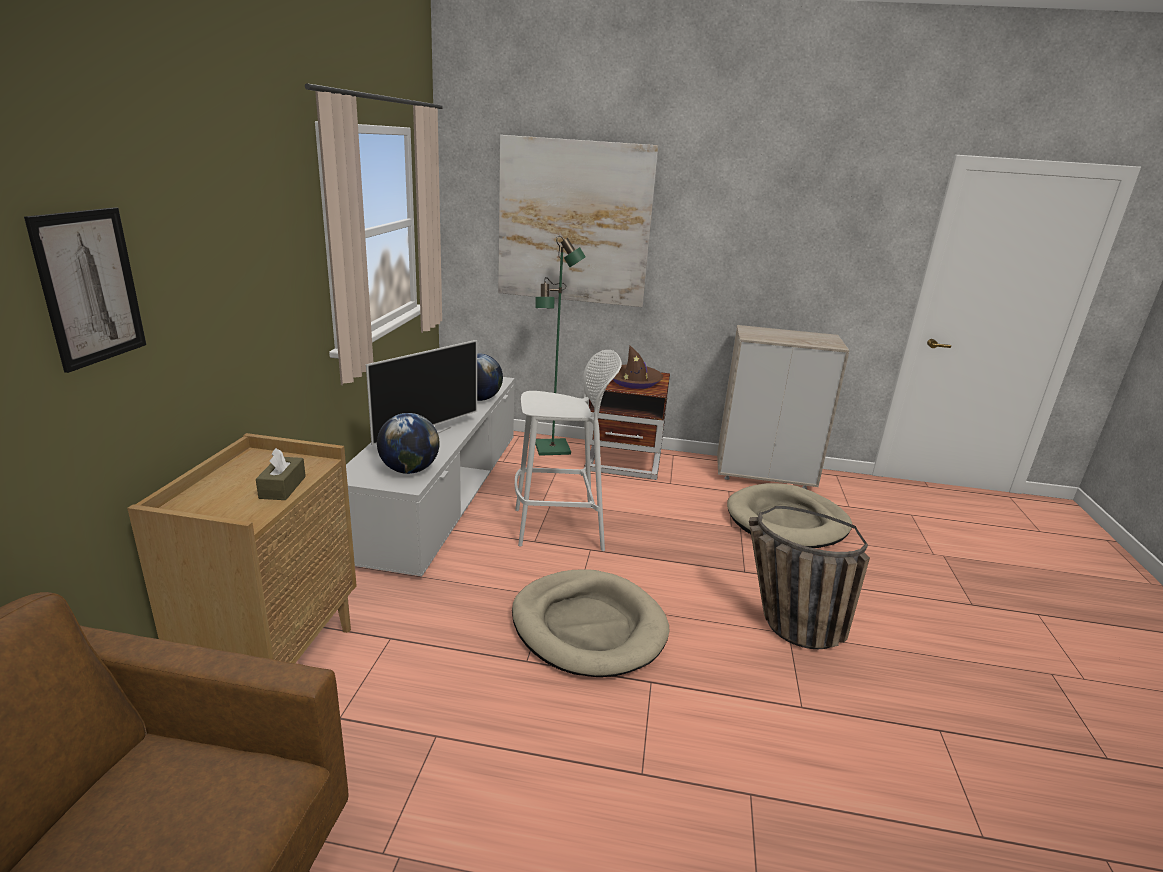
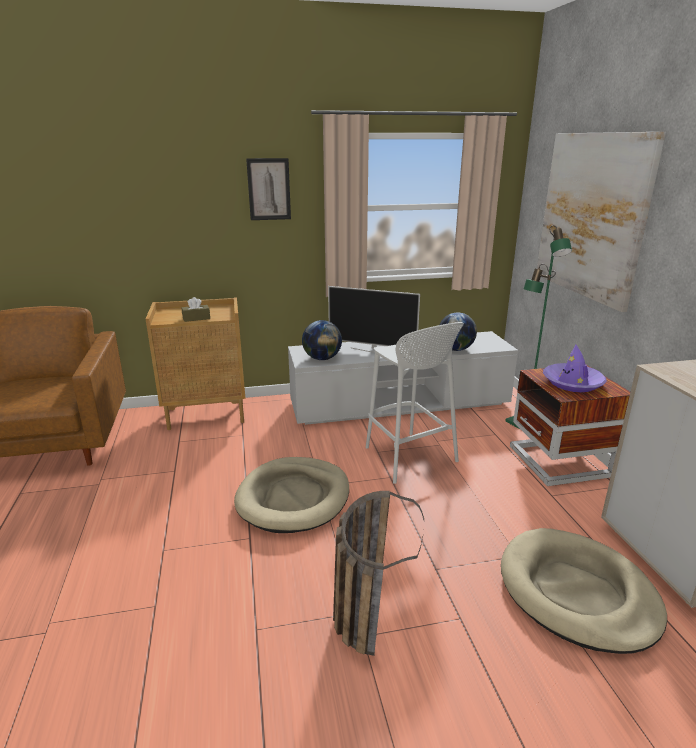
camera: 70 degrees right, 0 degrees up
(90, 287) = (154, 207): picture -> picture (269, 189)
(634, 381) = (572, 383): brown hat -> purple hat

